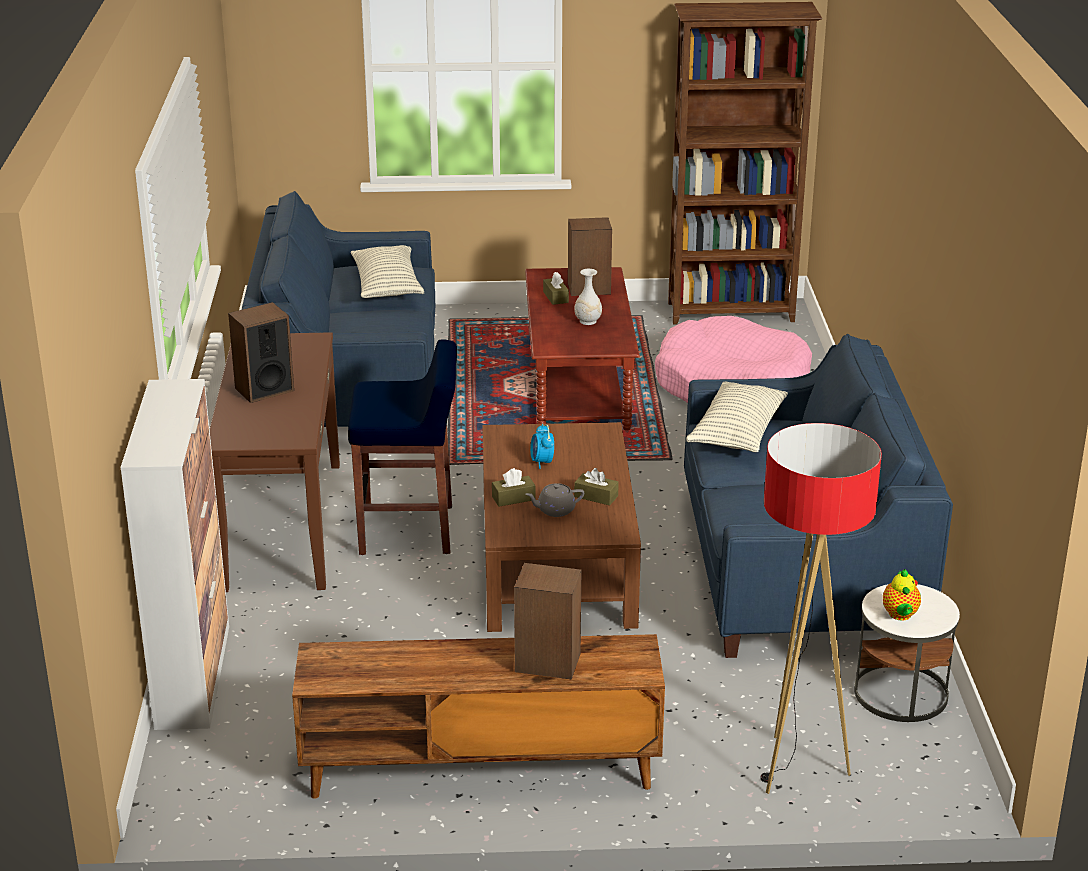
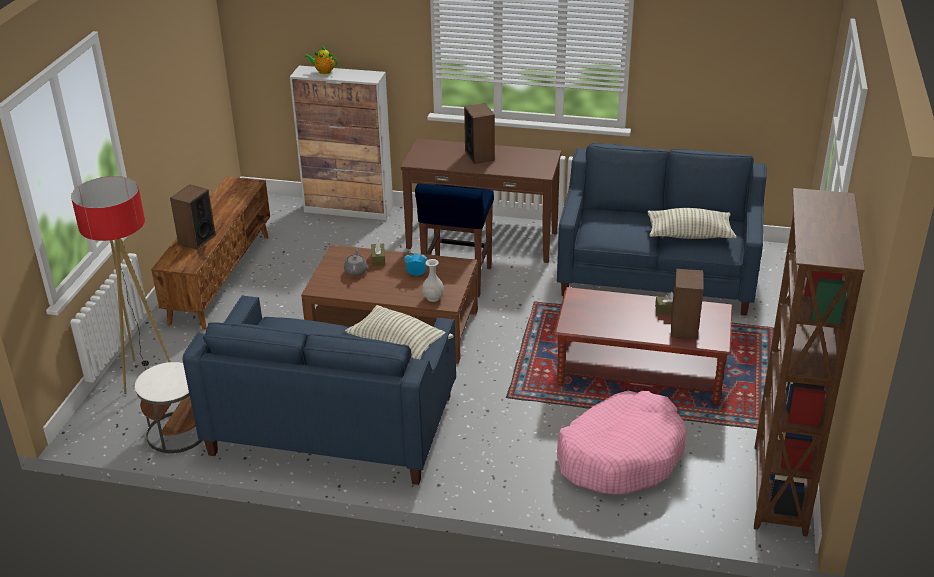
camera: 105 degrees right, 5 degrees up
(587, 321) = (619, 318): white vase -> white vase (433, 297)
(596, 496) = (364, 287): brown tissue box -> none
(900, 615) = (162, 373): teapot -> teapot (323, 71)

